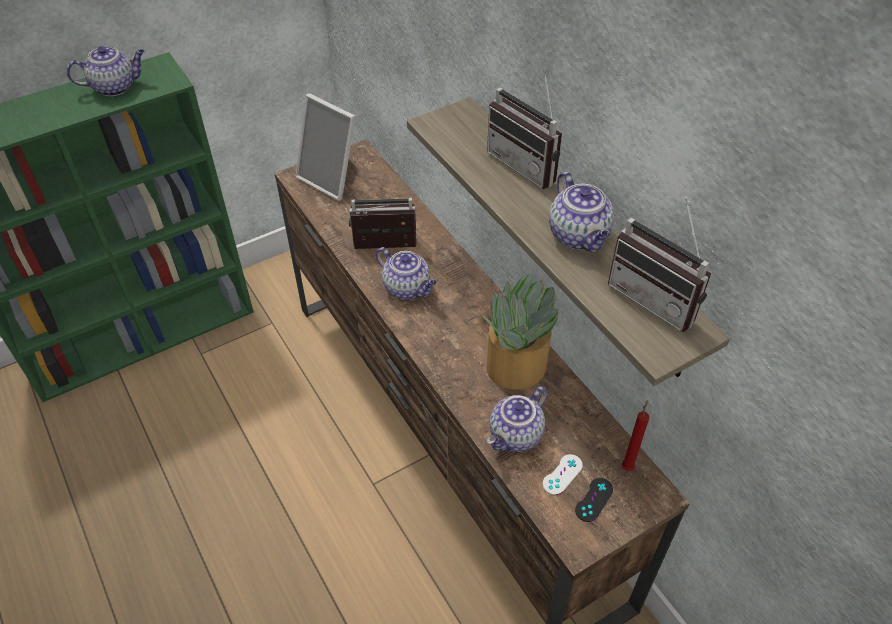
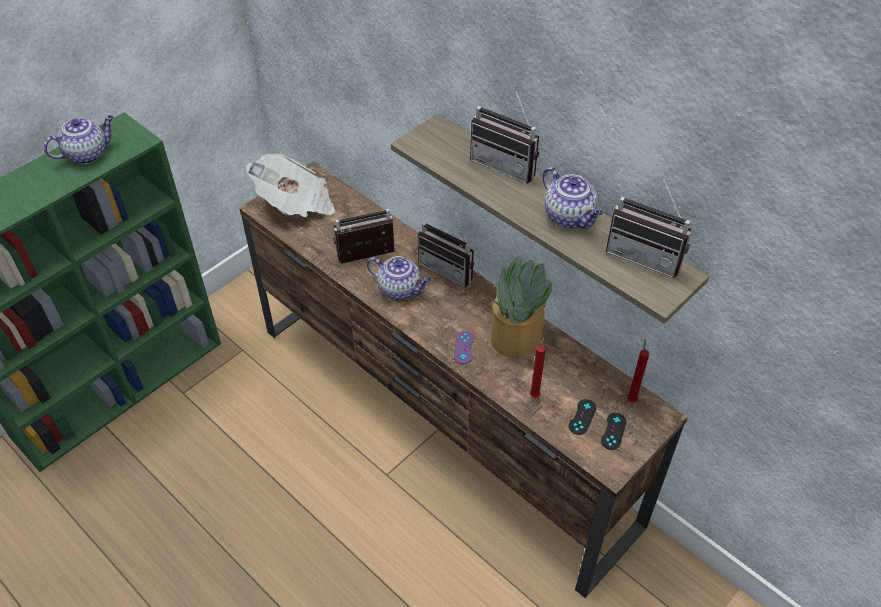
camera: 15 degrees left, 0 degrees up
(332, 179) = (295, 203): picture frame -> newspaper
(454, 365) = (464, 347): none -> purple game controller
(469, 276) = (450, 268): none -> radio
(516, 436) = (535, 394): teapot -> red candle
(562, 474) = (582, 417): white game controller -> black game controller

